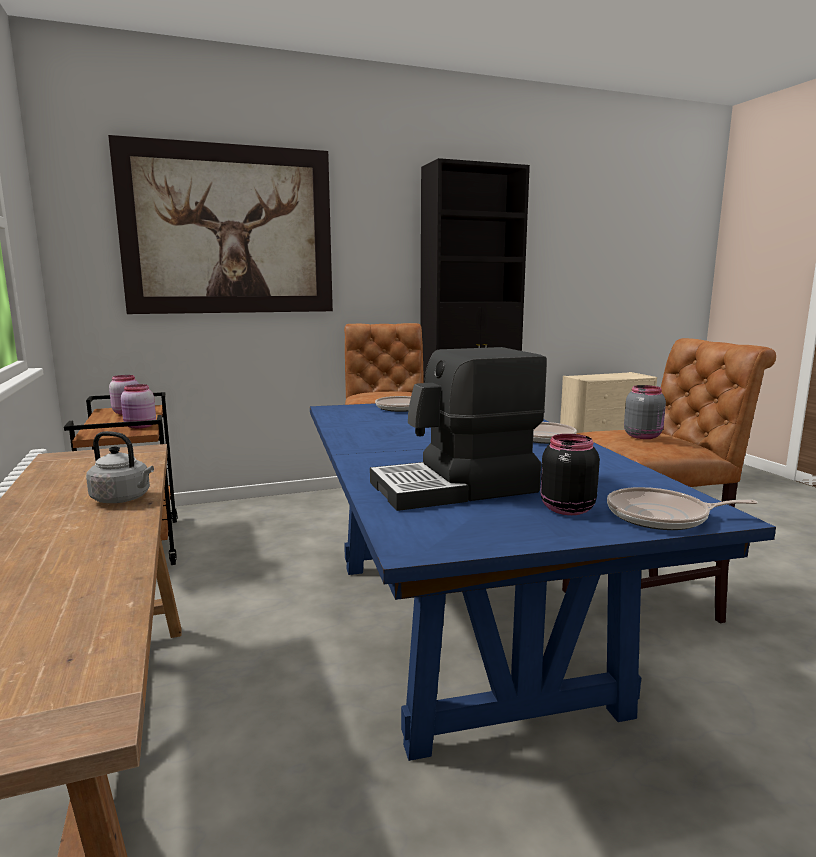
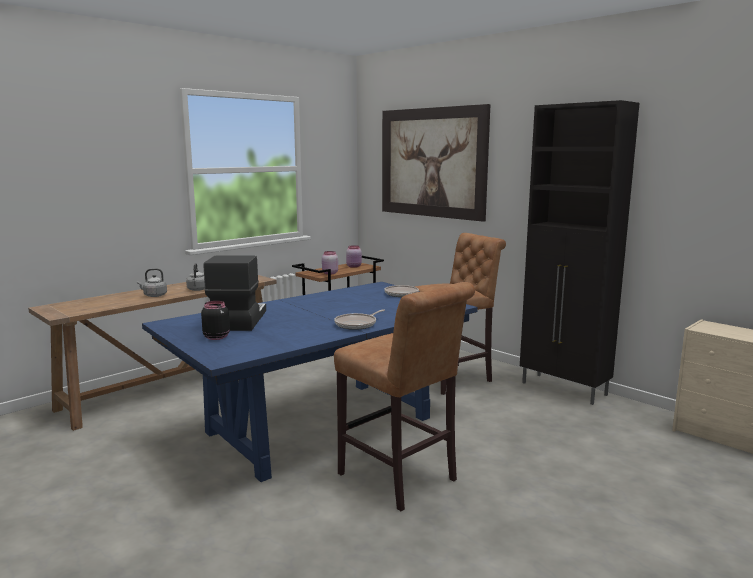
camera: 65 degrees right, 0 degrees up
(87, 544) = (154, 295): none -> grey kettle
(456, 488) = (237, 320): coffee machine -> coffee machine turned 45 degrees clockwise
(643, 436) = (386, 343): grey jar -> none
(662, 517) = (214, 351): frying pan -> none

